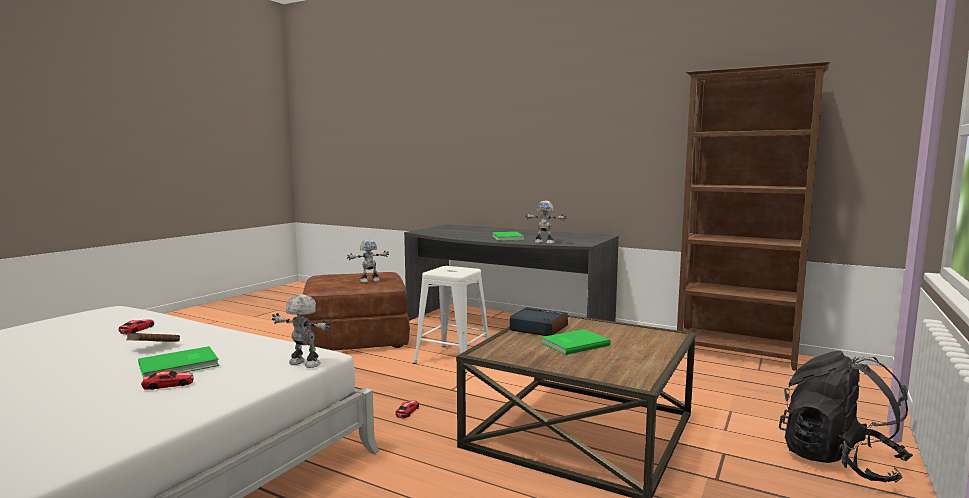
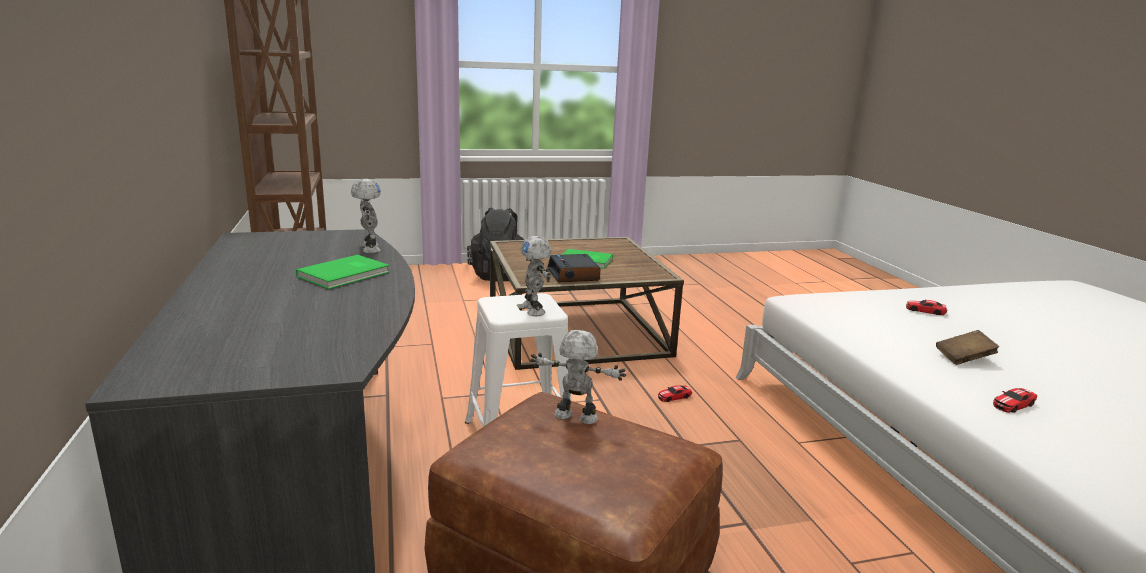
camera: 135 degrees left, 10 degrees up
(180, 365) = (922, 324): green book -> none
(303, 364) = (814, 296): toy robot -> toy robot (534, 310)

